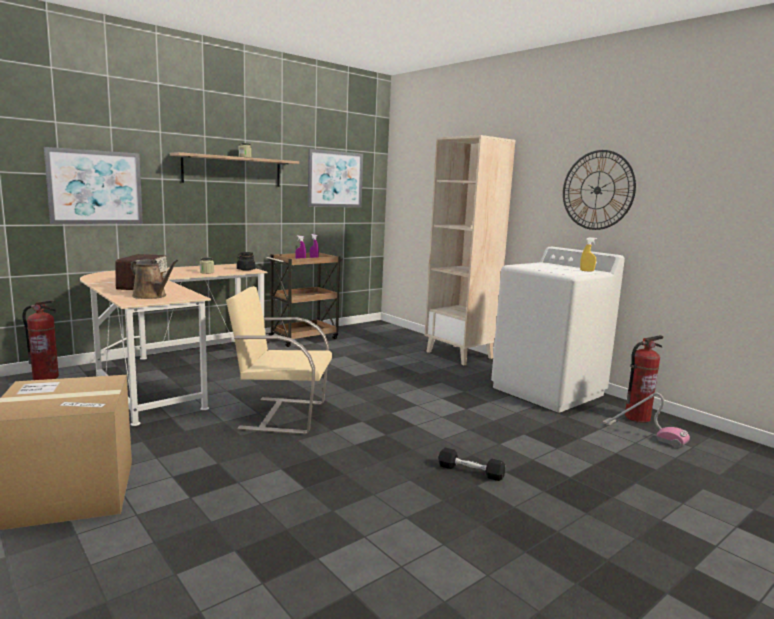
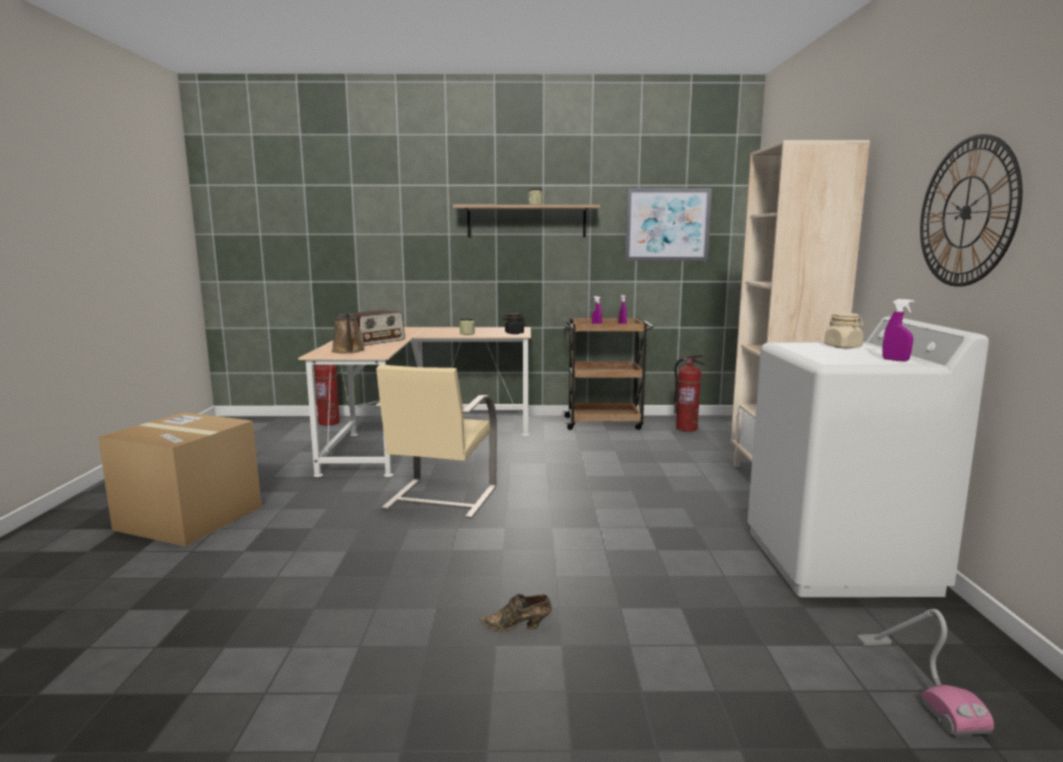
camera: 40 degrees right, 0 degrees up
(95, 187) = (384, 245): picture -> none
(281, 415) = (439, 499): beige chair -> beige chair turned 120 degrees counterclockwise
(470, 471) = (518, 627): black dumbbell -> brown shoe
(544, 265) = (843, 347): none -> beige jar
(587, 271) = (895, 360): yellow spray bottle -> purple spray bottle
(637, 418) = (951, 654): fire extinguisher -> fire extinguisher (686, 428)

